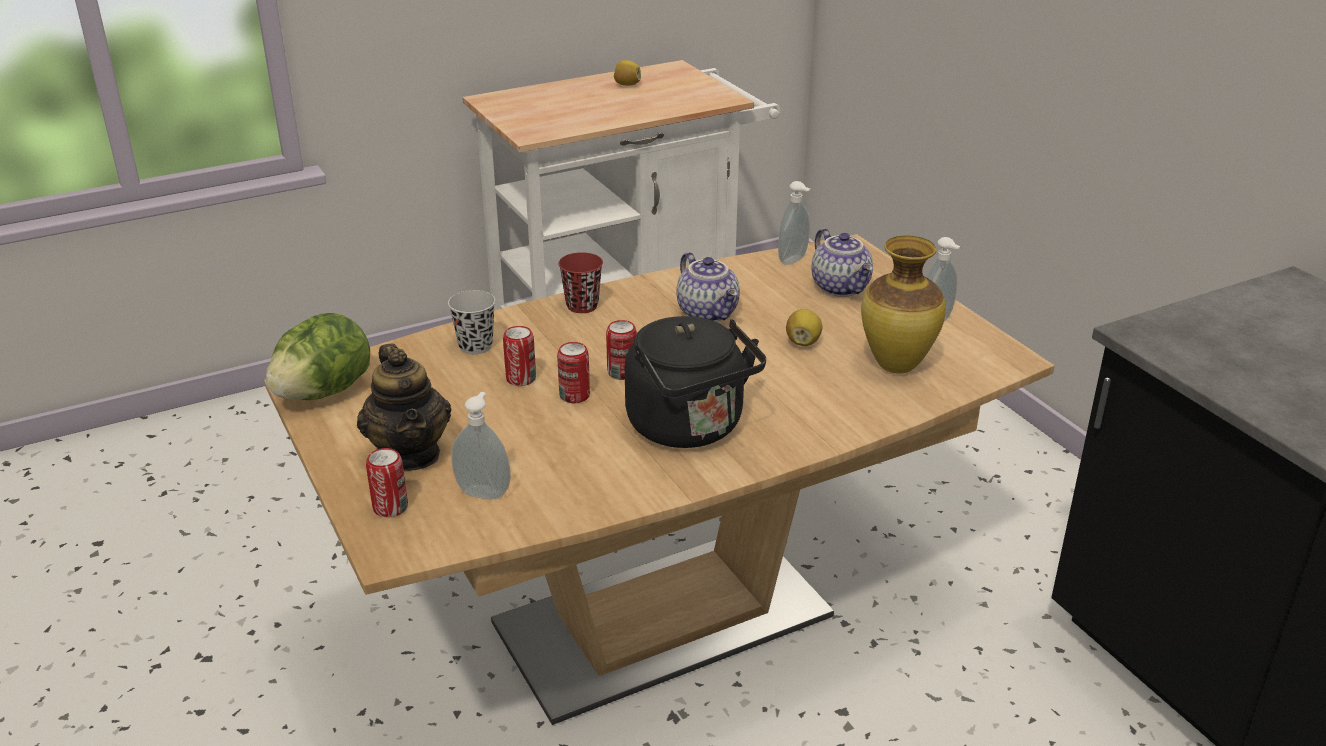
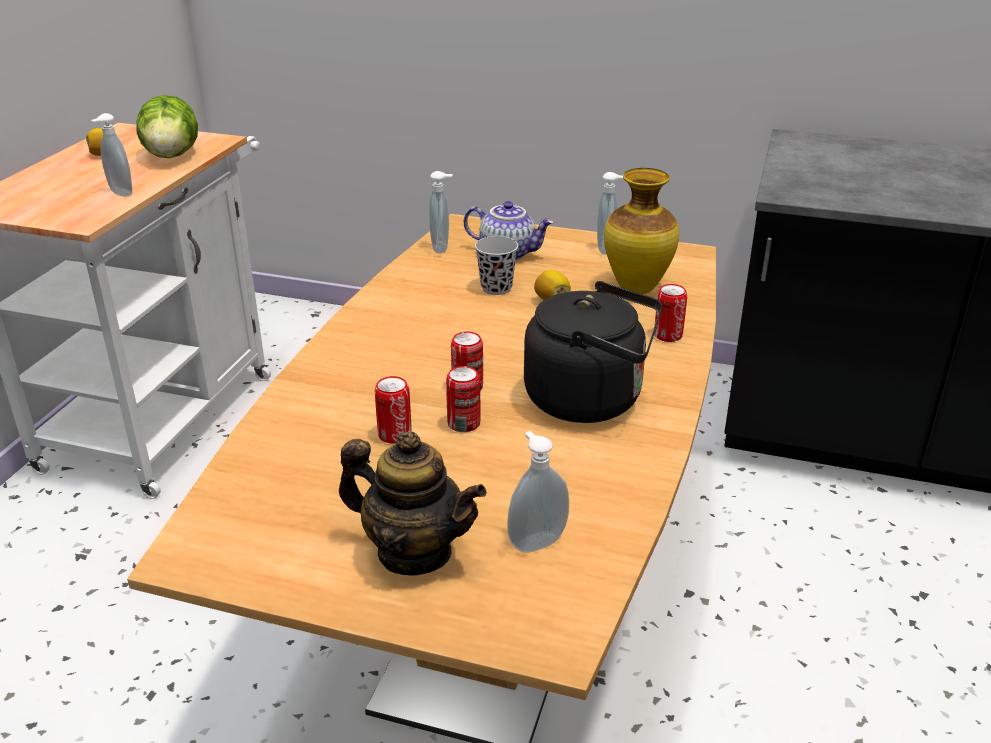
camera: 45 degrees left, 0 degrees up
(324, 392) = (223, 551): lettuce -> lettuce (172, 156)
(390, 507) = (484, 608): can -> can (668, 335)
(475, 346) = (303, 430): black cup -> black cup (496, 288)
(582, 306) = (338, 352): red cup -> none
(586, 120) = (119, 193): none -> soap dispenser
(709, 313) = (450, 311): teapot -> none

